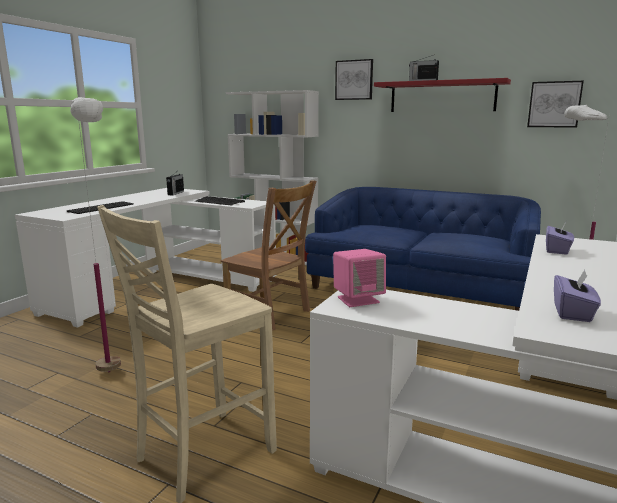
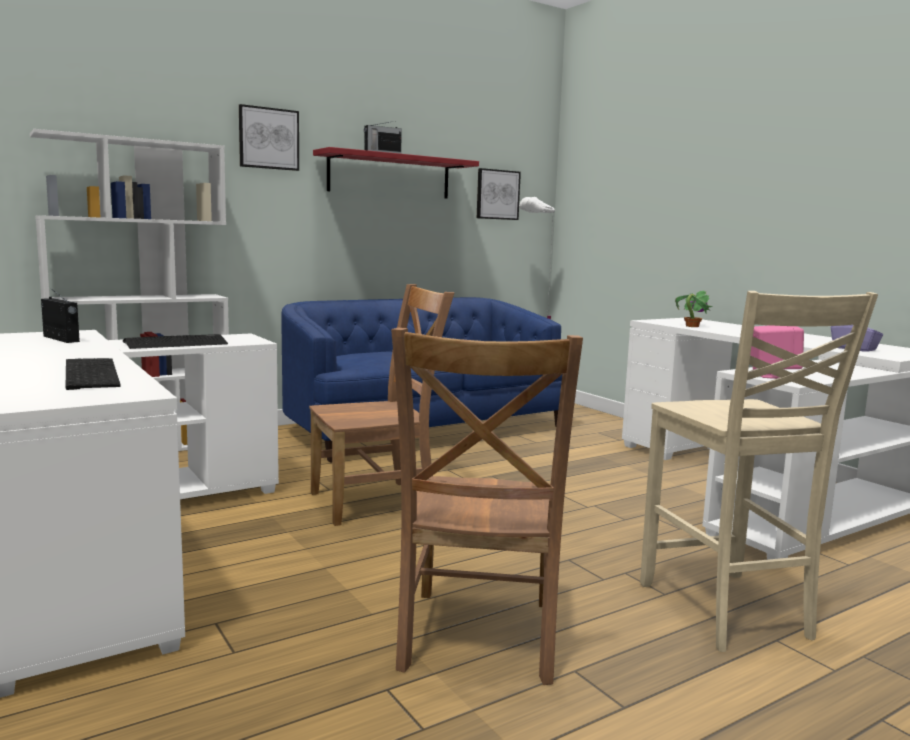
camera: 60 degrees left, 5 degrees down
(115, 380) = (477, 639): white floor lamp -> brown chair
(557, 250) = (691, 326): purple tissue box -> potted plant

